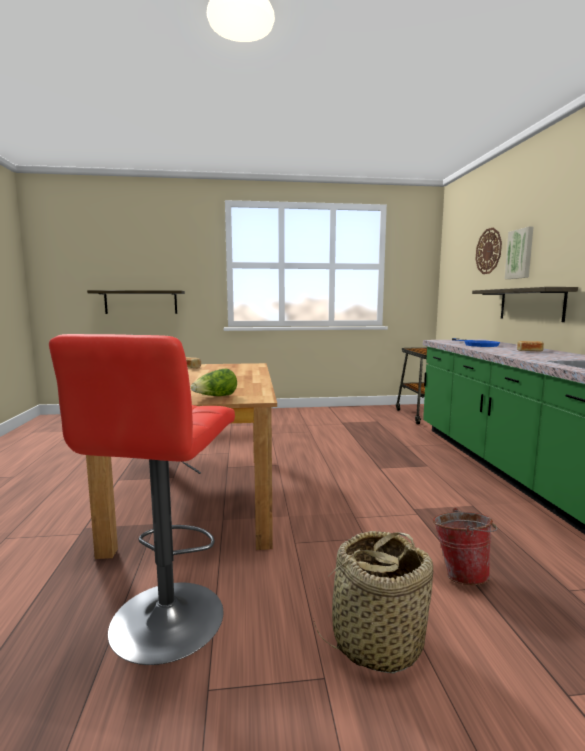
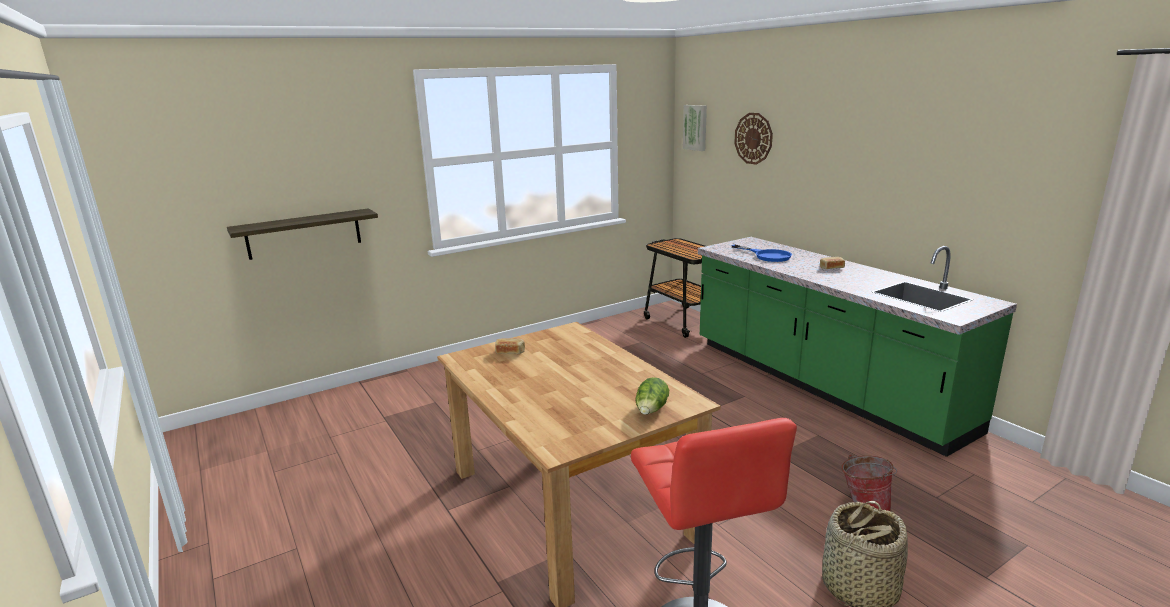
camera: 25 degrees left, 10 degrees up
(520, 254) = (798, 152): picture -> picture (696, 127)
(531, 304) = (814, 209): shelf -> none

